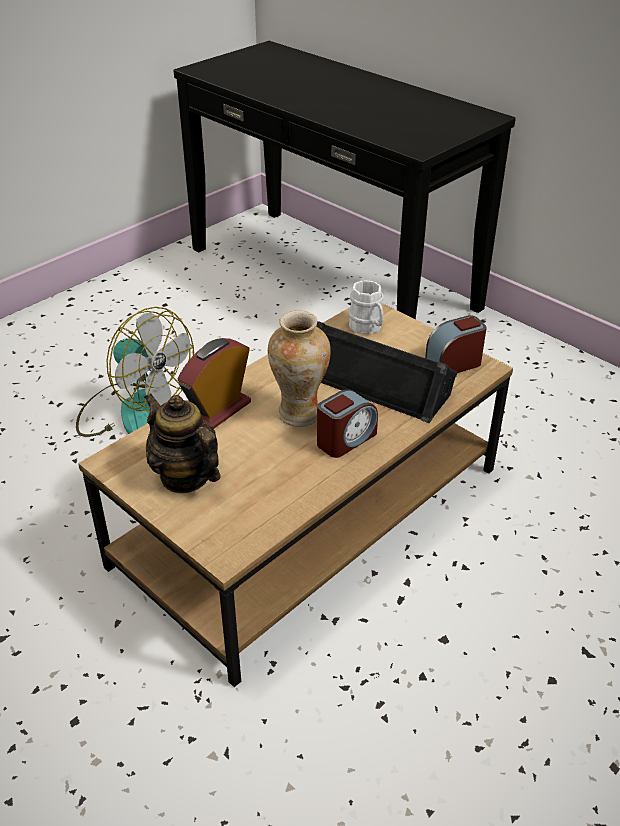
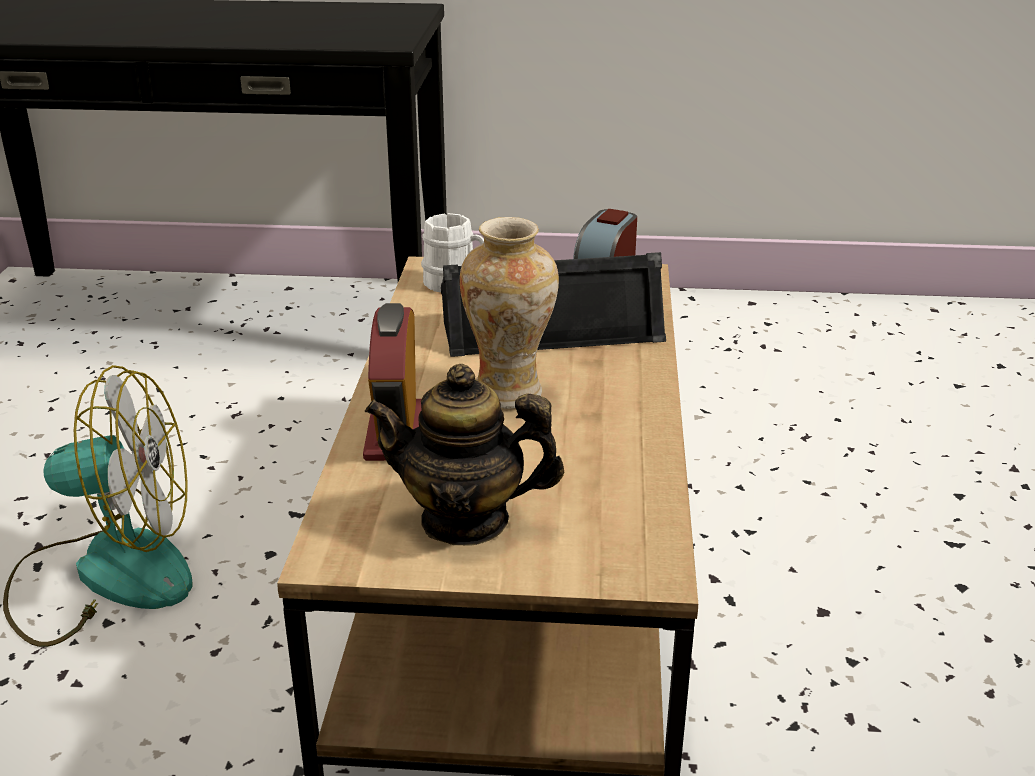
camera: 40 degrees left, 10 degrees down
(345, 439) = (602, 393): alarm clock -> none

